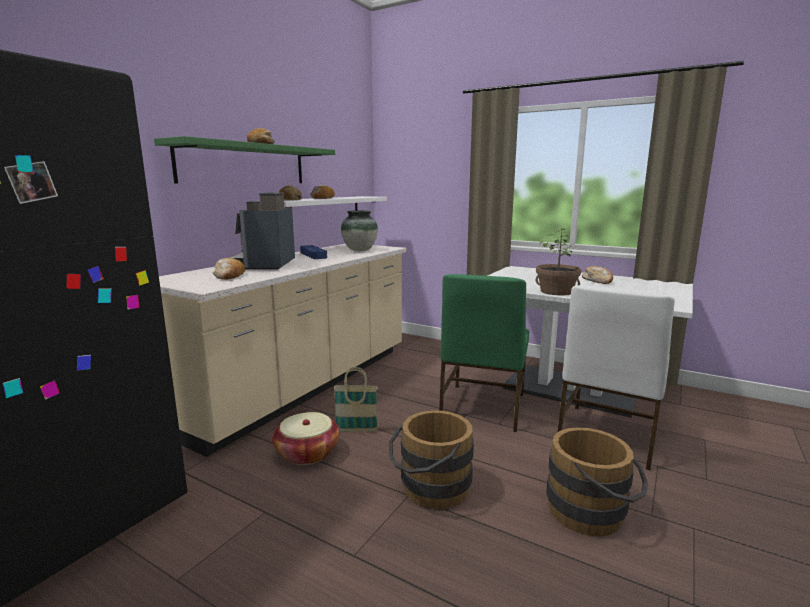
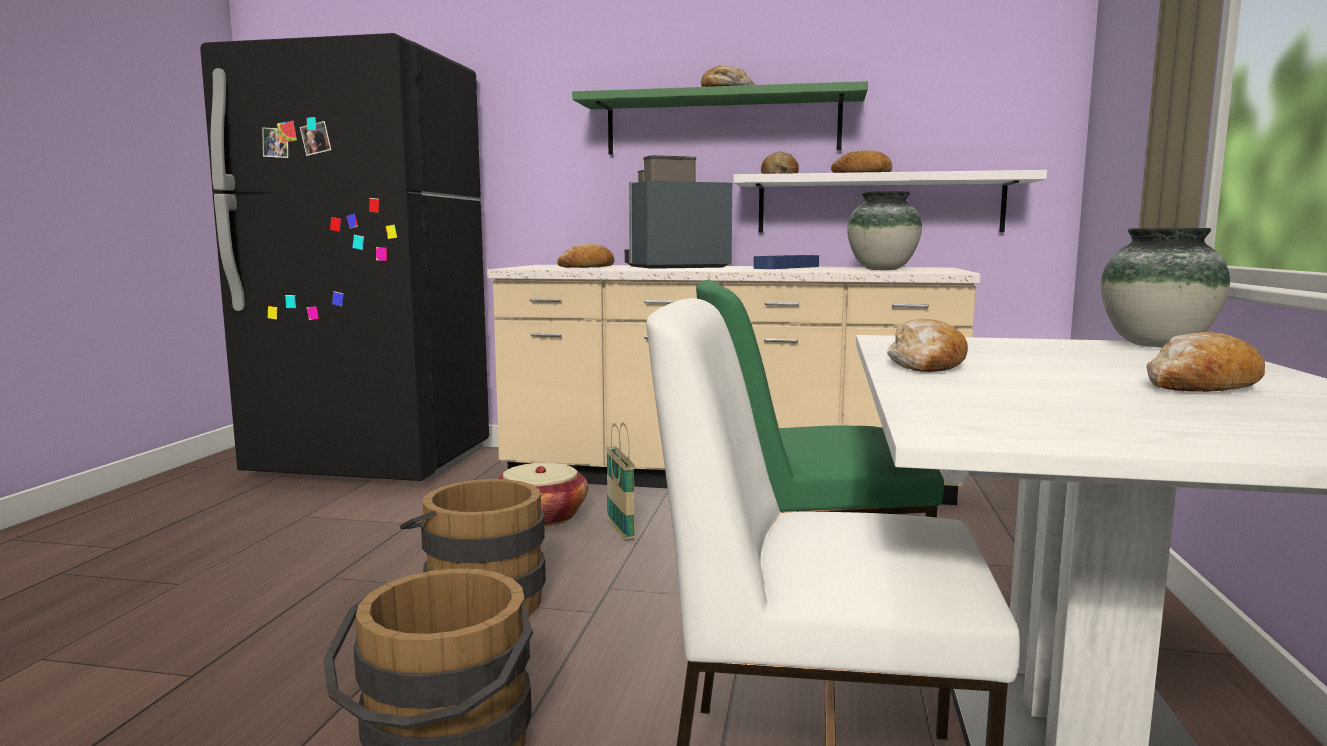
camera: 70 degrees right, 5 degrees down
(515, 269) = (1156, 344): none -> vase
(556, 291) = (926, 365): potted plant -> bread

